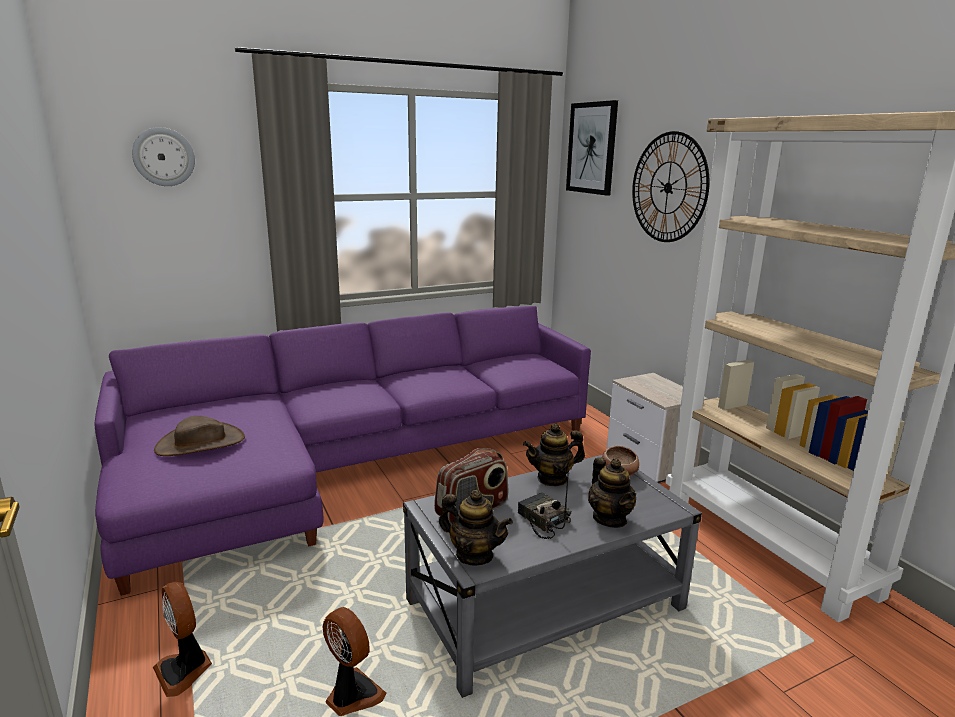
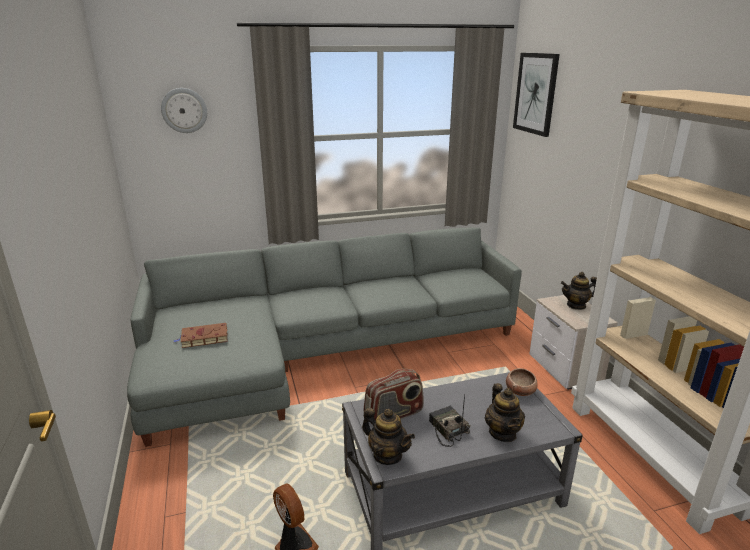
camera: 10 degrees right, 5 degrees up
(184, 670) = (181, 510): fan -> none
(200, 443) = (203, 338): brown hat -> brown book
(348, 462) = (318, 351): purple sofa -> grey sofa
(552, 478) = (464, 391): teapot -> teapot (576, 305)
(668, 188) = (596, 136): wall clock -> none

